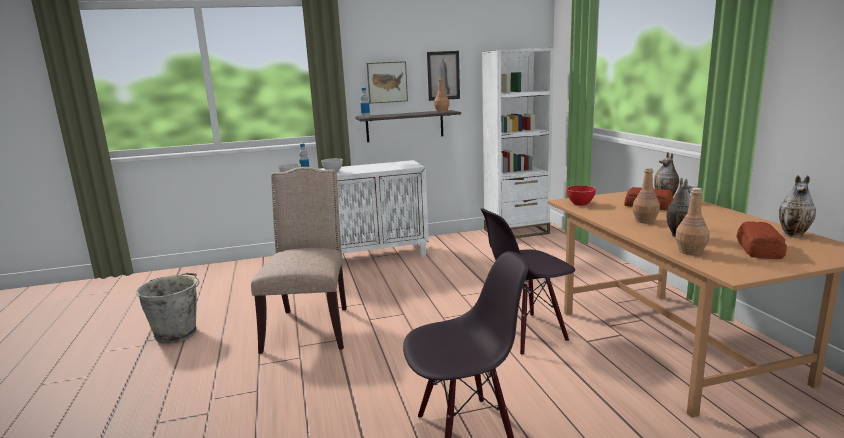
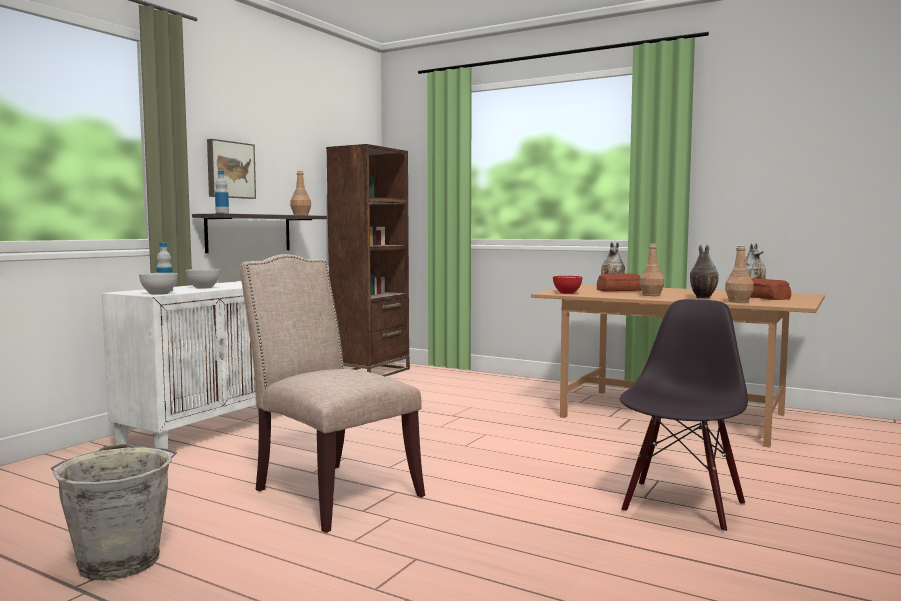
camera: 45 degrees left, 10 degrees down
(443, 75) = (289, 170): picture -> none
(516, 231) = (371, 372): white bookcase -> brown bookcase
(526, 333) = (563, 436): black chair -> none

